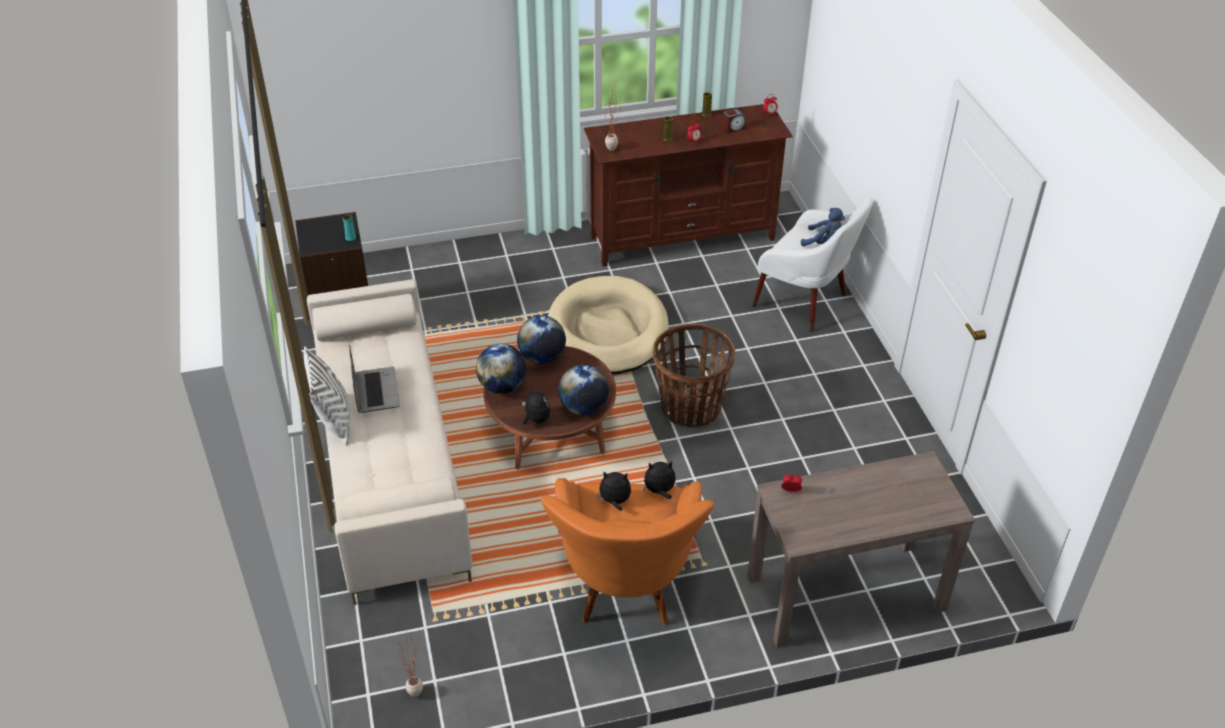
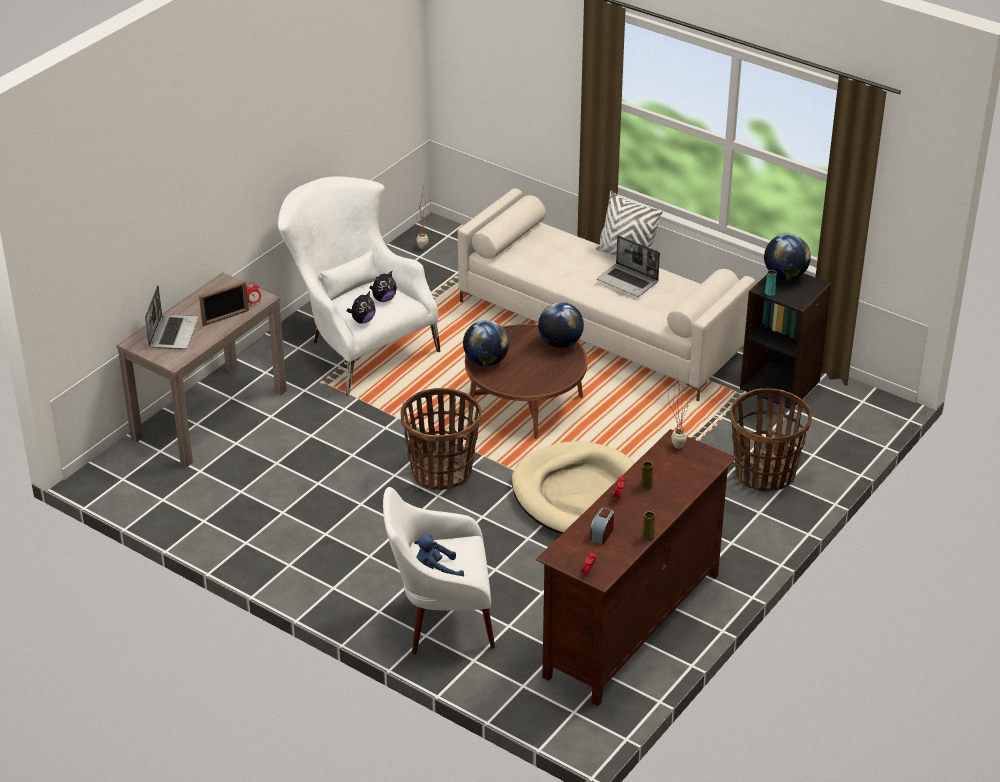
camera: 140 degrees right, 5 degrees down
(463, 275) = (764, 474): none -> basket
(536, 419) = (509, 338): plush toy -> none
(542, 358) = (560, 376): globe -> globe (785, 276)
(626, 592) = (357, 344): orange armchair -> white armchair
(835, 489) = (225, 318): none -> picture frame
(904, 500) = (173, 333): none -> laptop

